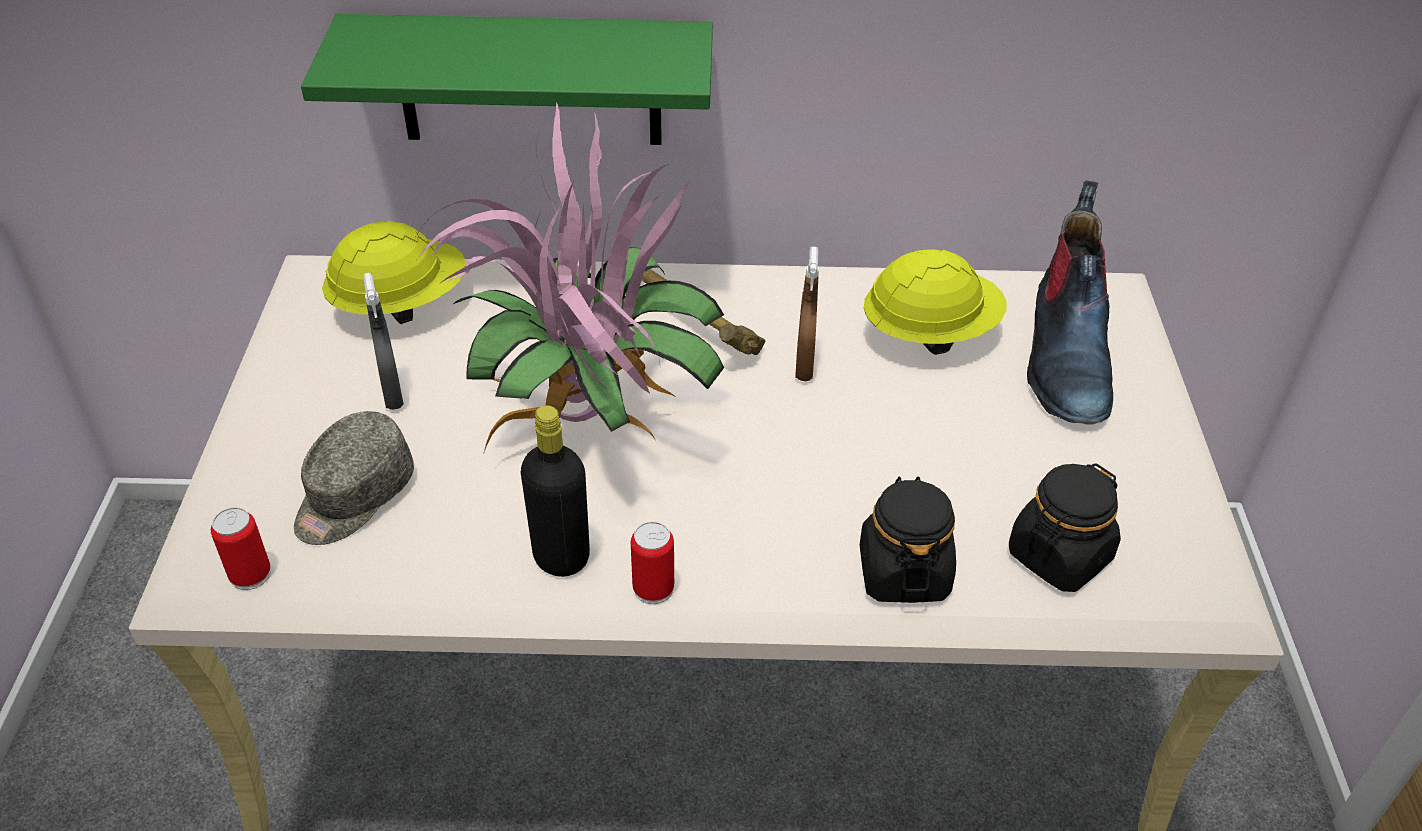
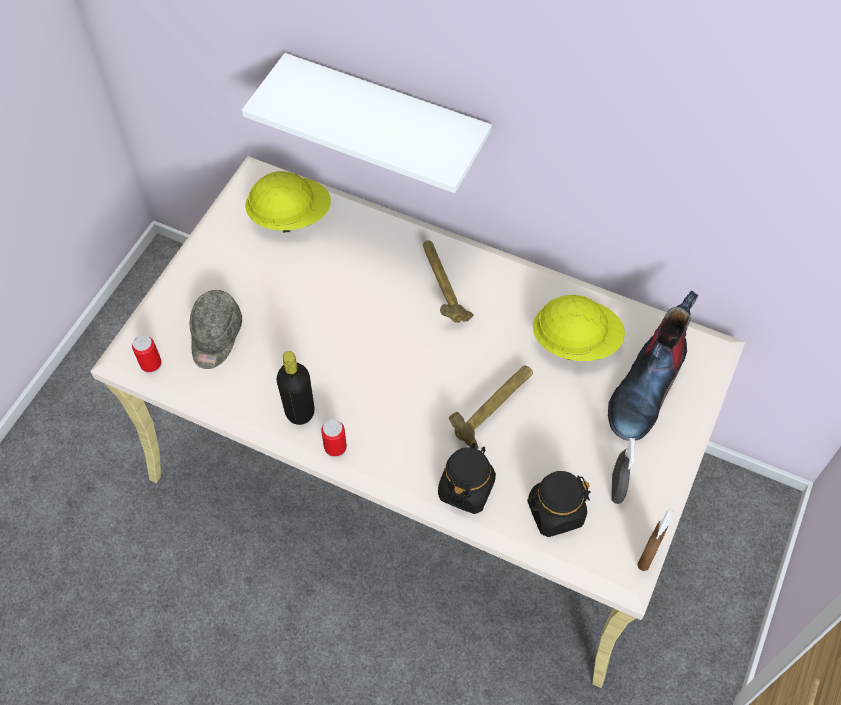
camera: 25 degrees right, 15 degrees up
(353, 497) = (215, 337): grey cap -> grey cap turned 45 degrees counterclockwise
(392, 394) = (261, 277): grey spray bottle -> grey spray bottle (617, 488)
(529, 80) = (387, 117): green shelf -> white shelf
(588, 428) = (351, 337): potted plant -> none
(804, 366) = (489, 338): brown spray bottle -> brown spray bottle (647, 556)
(873, 454) = (493, 411): none -> hammer

